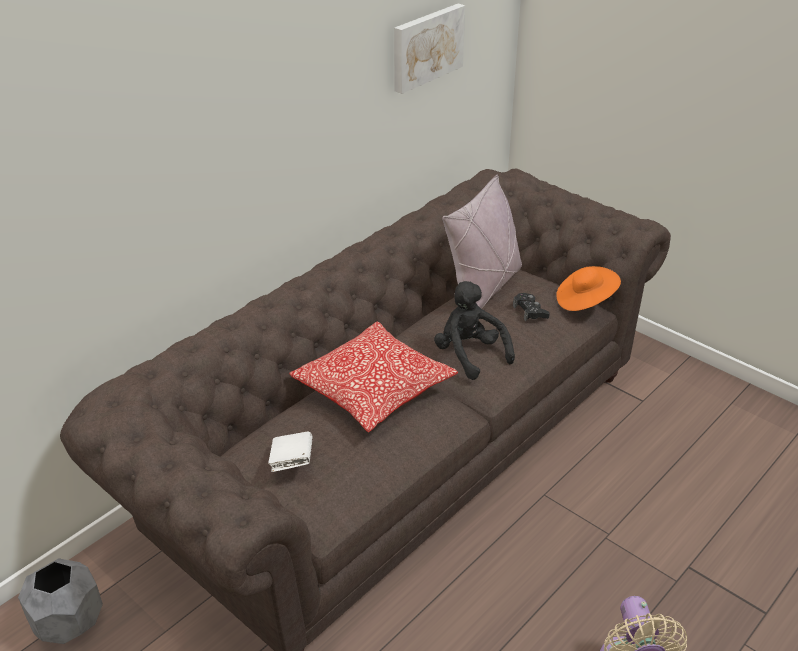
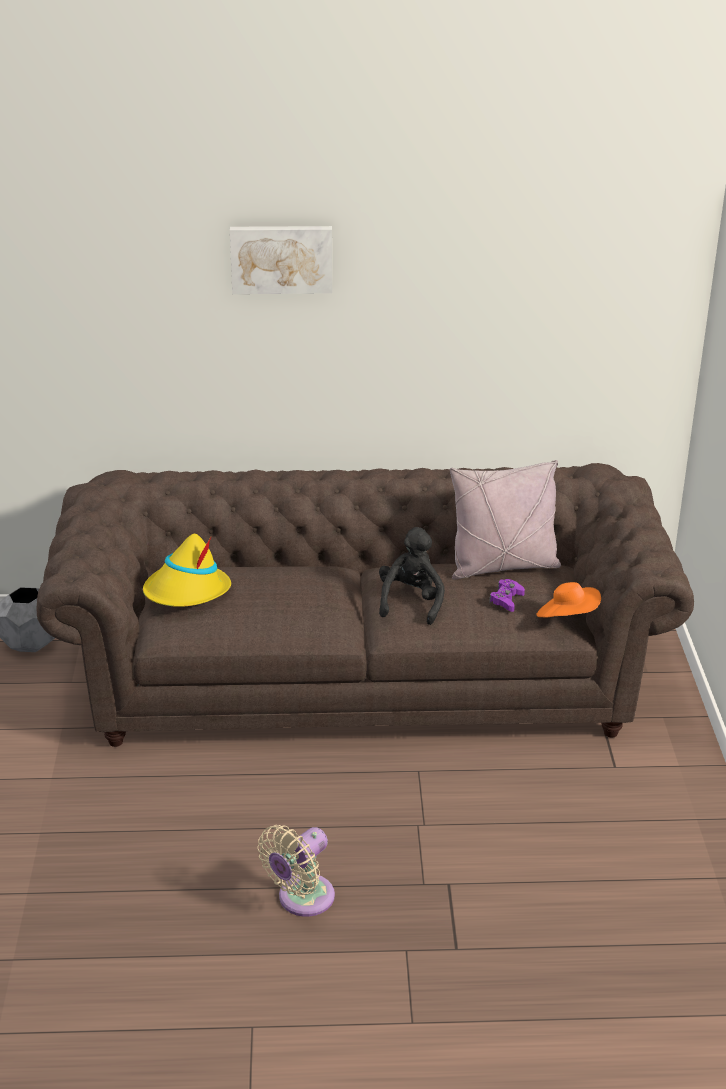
camera: 45 degrees right, 5 degrees down
(292, 462) = (186, 592): white book -> yellow hat
(373, 390) = (304, 583): pillow -> none
(426, 46) = (544, 313): picture -> picture (281, 258)
(530, 311) = (506, 600): black game controller -> purple game controller

